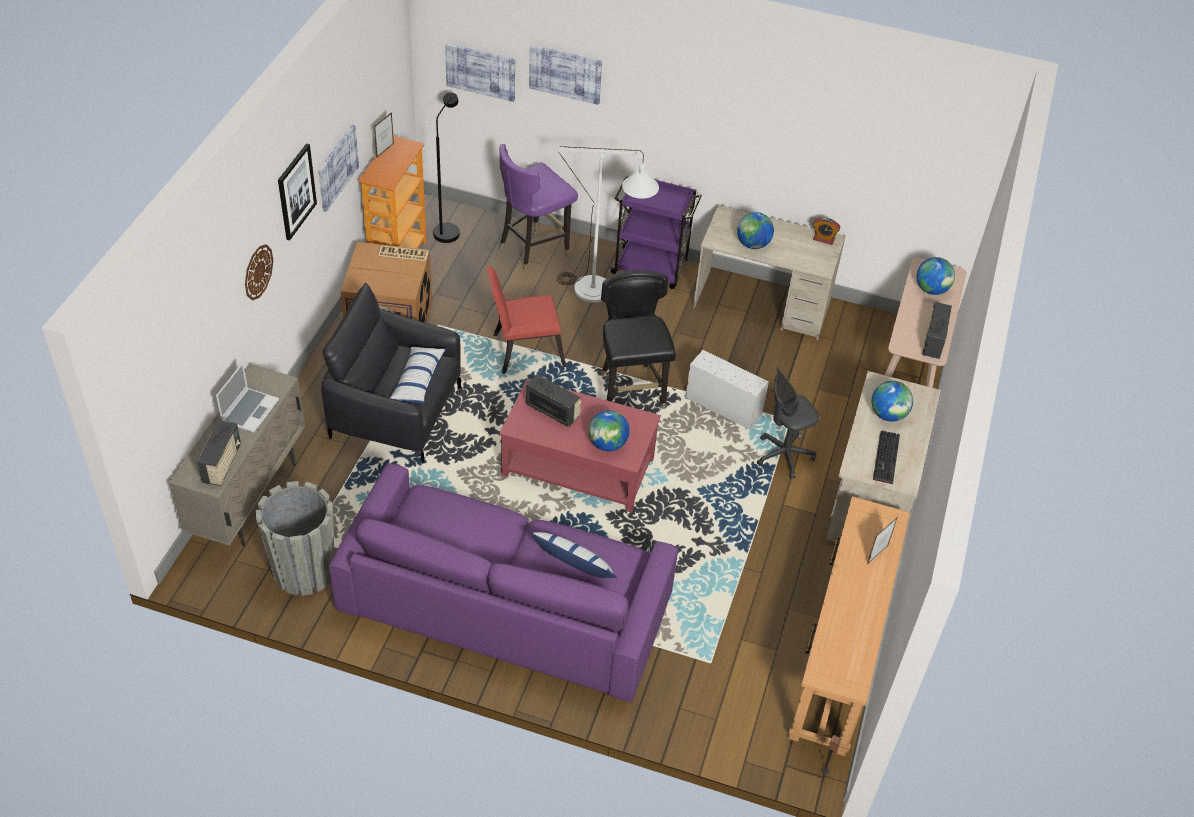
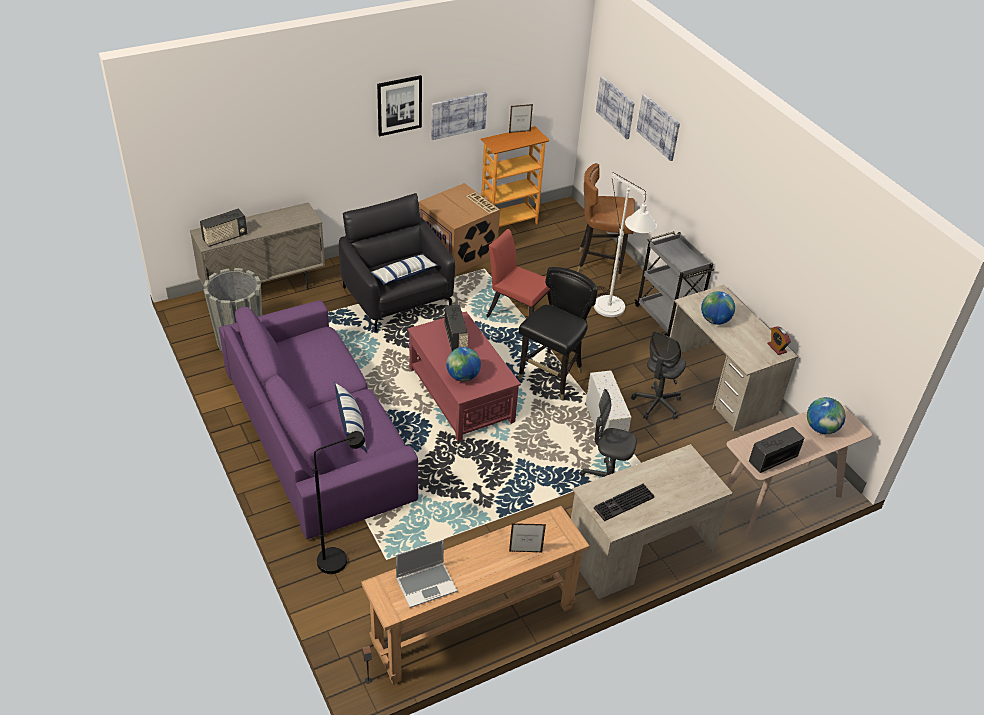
camera: 45 degrees right, 5 degrees down
(249, 410) = (275, 222): laptop -> laptop (426, 584)
(258, 272) = (336, 139): wall clock -> none
(448, 229) = (561, 224): black floor lamp -> black floor lamp (339, 558)
(533, 250) = (600, 263): purple chair -> brown chair
(651, 268) = (666, 318): purple cart -> grey cart
(738, 357) = (656, 404): none -> grey office chair
(888, 414) = (665, 479): globe -> none

